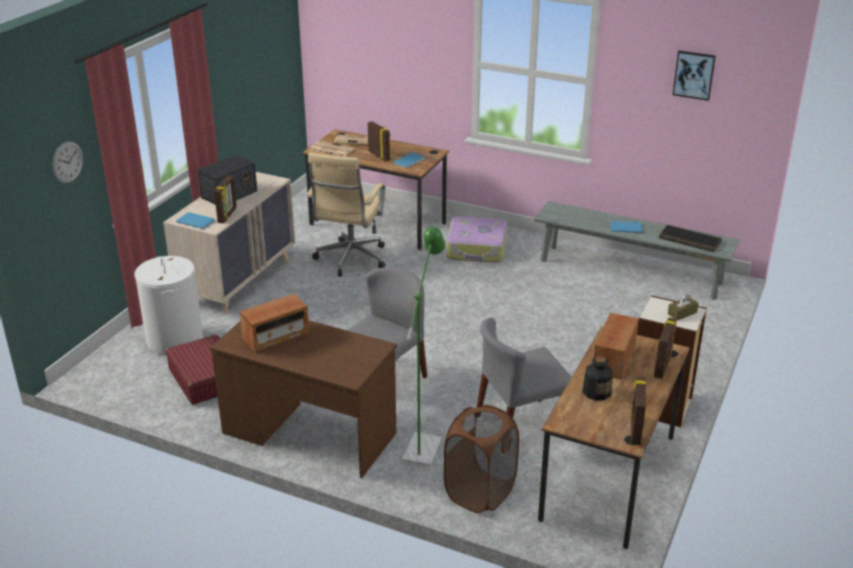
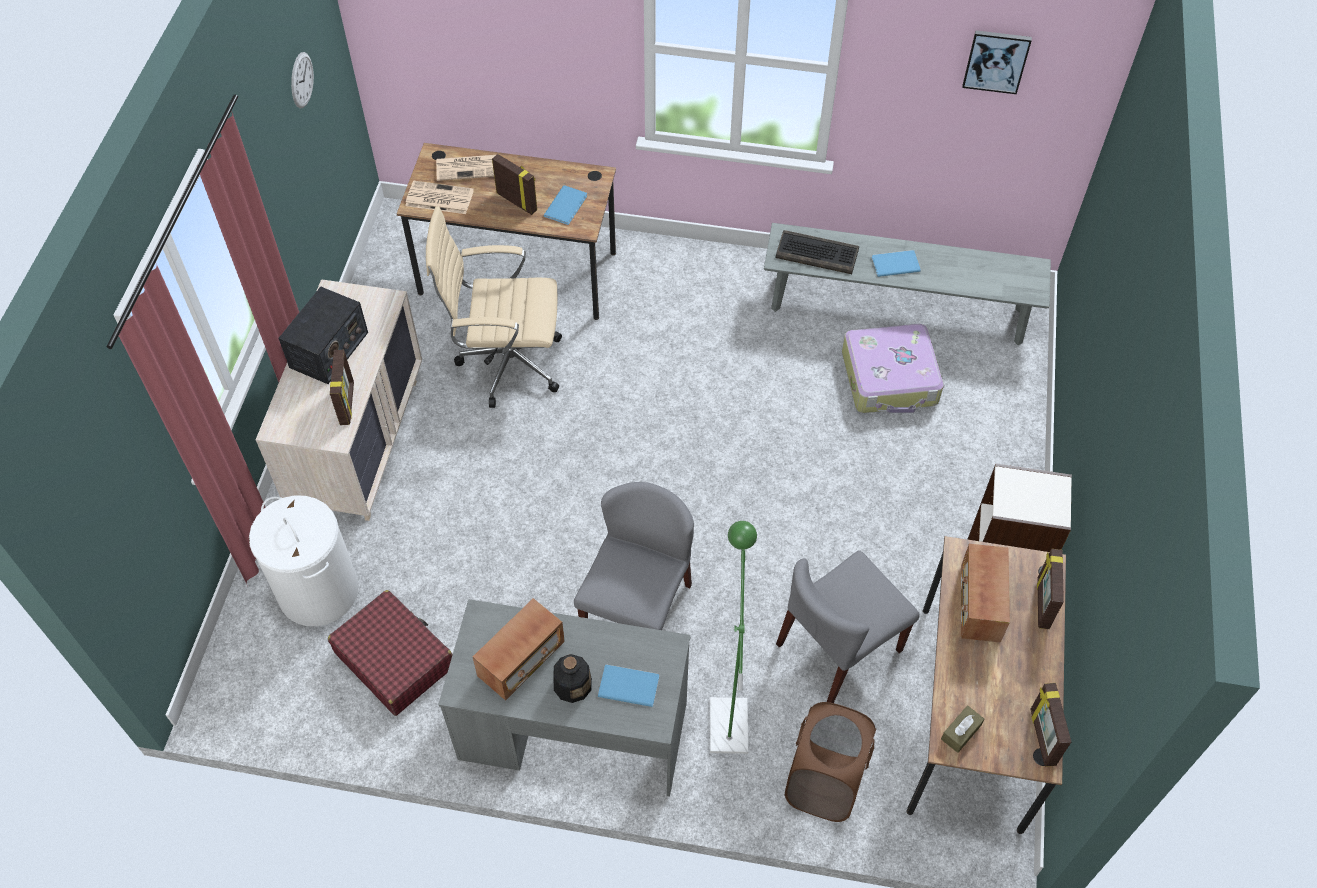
camera: 15 degrees left, 25 degrees up
(67, 162) = (125, 466): wall clock -> wall clock (301, 80)
(195, 221) = (304, 426): blue book -> blue book (627, 684)
(309, 433) = (573, 731): brown desk -> grey desk
(350, 260) = (506, 364): beige office chair -> beige office chair turned 90 degrees clockwise
(477, 249) = (677, 302): suitcase -> suitcase (890, 378)
(596, 392) = (975, 674): bottle -> bottle (572, 684)
(682, 313) = (1044, 494): brown tissue box -> brown tissue box (961, 732)
(690, 240) = (987, 274): keyboard -> keyboard (818, 253)

